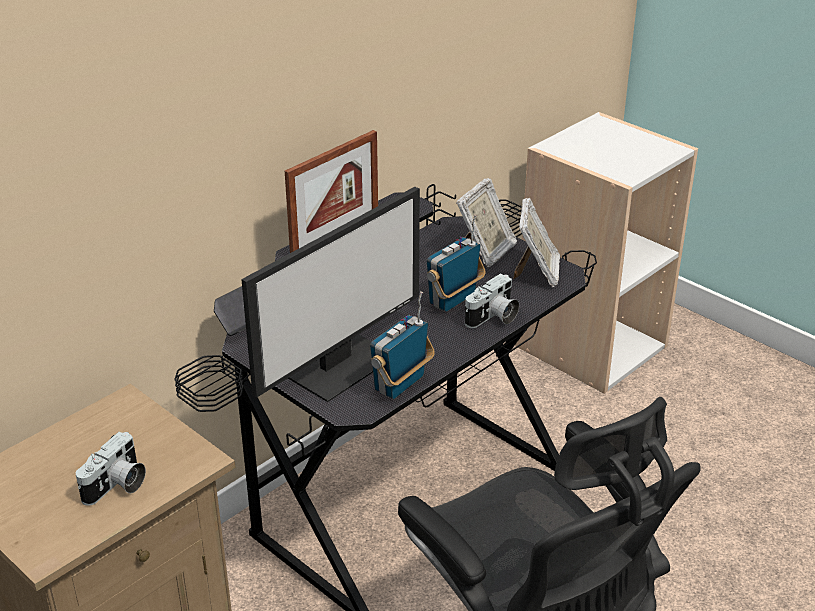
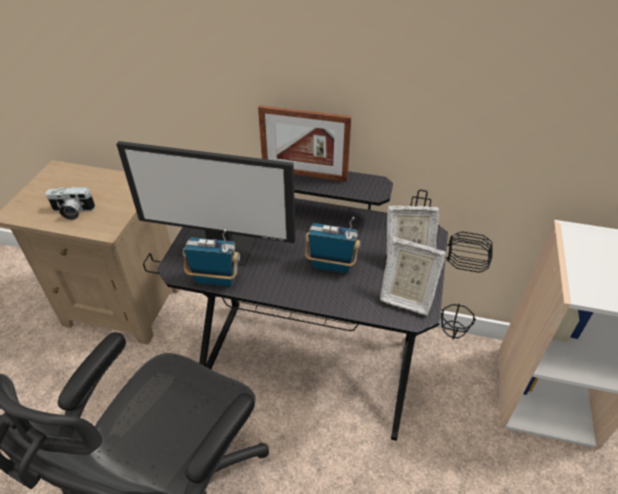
camera: 60 degrees right, 10 degrees up
(493, 318) = (326, 295): camera -> none
(537, 273) = (406, 297): picture frame -> picture frame turned 45 degrees clockwise

